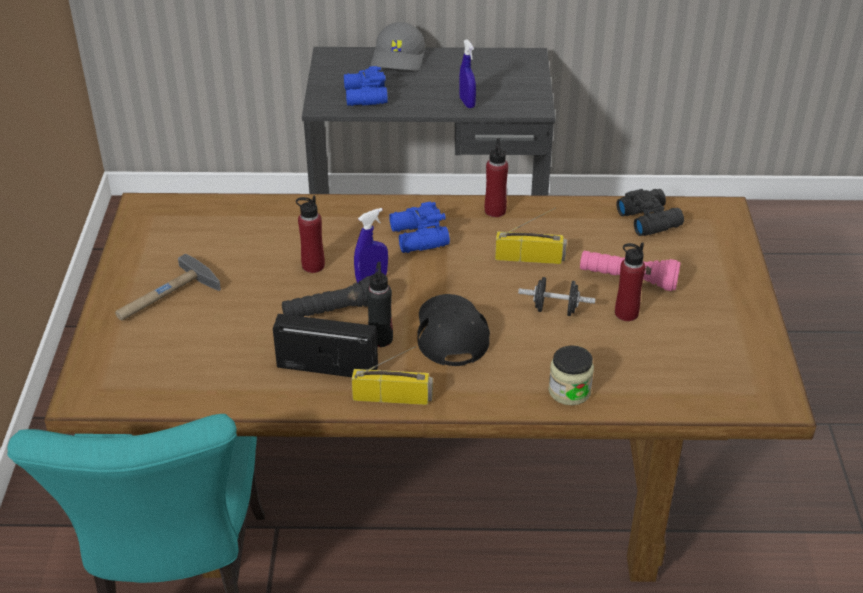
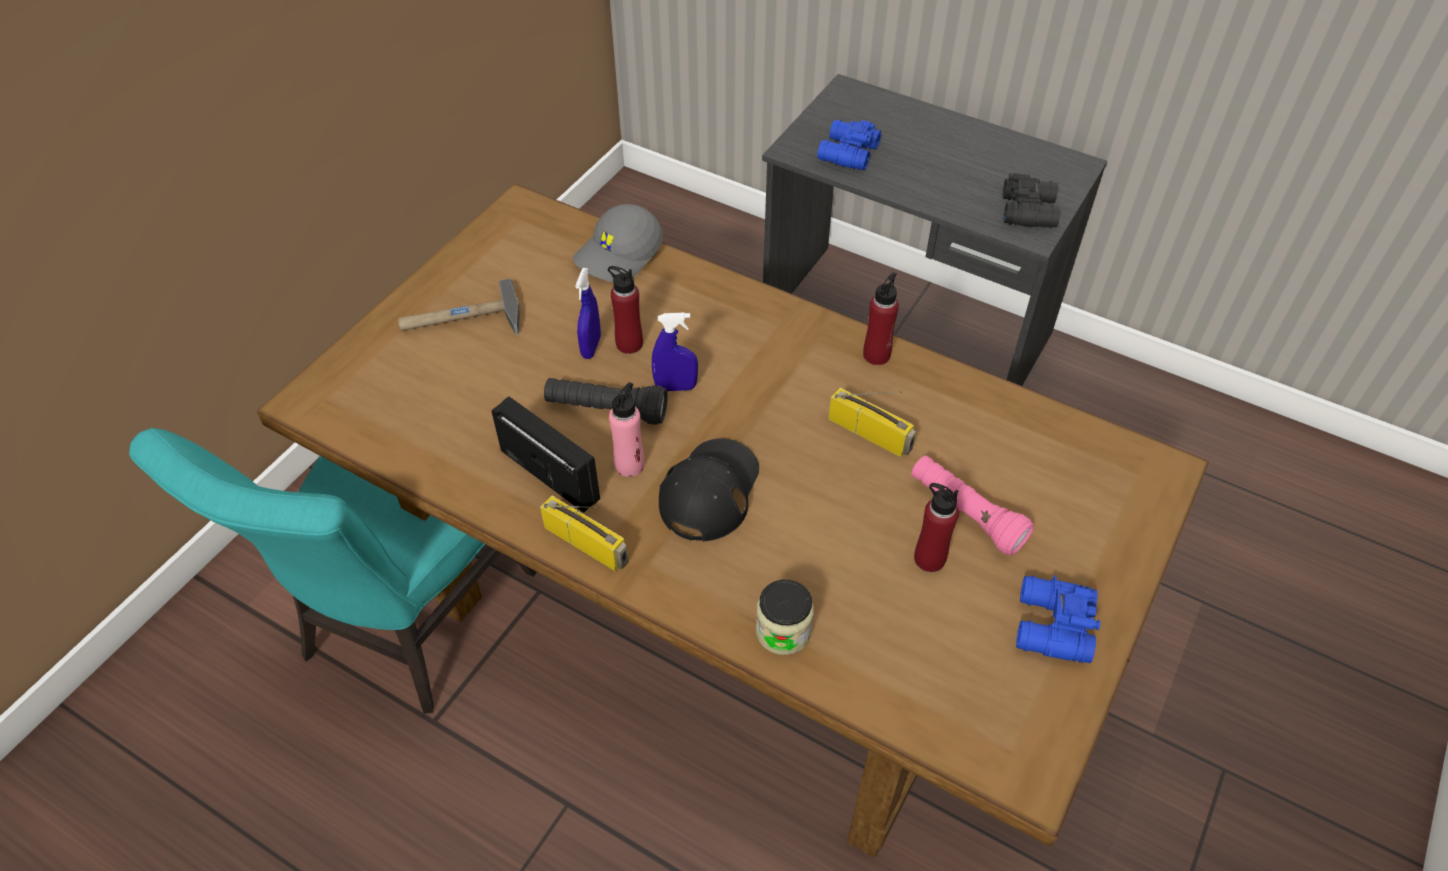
camera: 30 degrees right, 10 degrees up
(380, 338) = (629, 465): black bottle -> pink bottle
(399, 58) = (921, 118): grey cap -> grey cap (619, 255)
(418, 238) = (764, 355): blue binoculars -> blue binoculars (1050, 627)
(467, 103) = (956, 201): blue spray bottle -> blue spray bottle (591, 347)
(555, 309) = (848, 515): black dumbbell -> none
(649, 219) = (1056, 441): black binoculars -> black binoculars (1030, 210)

